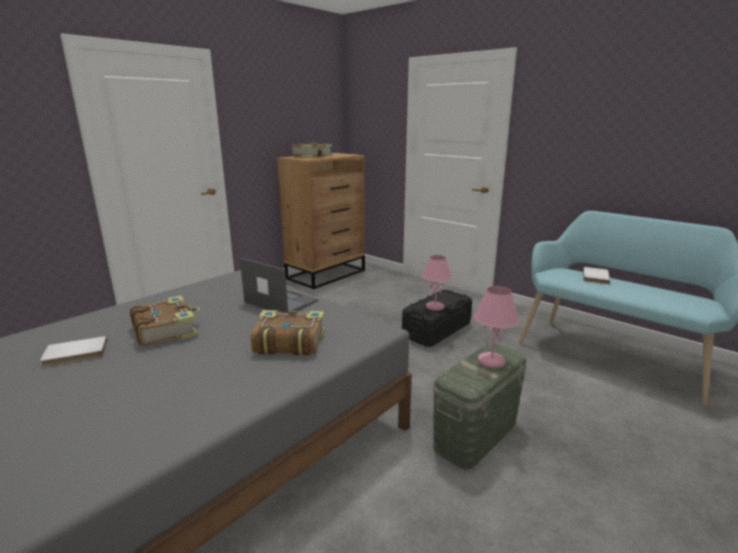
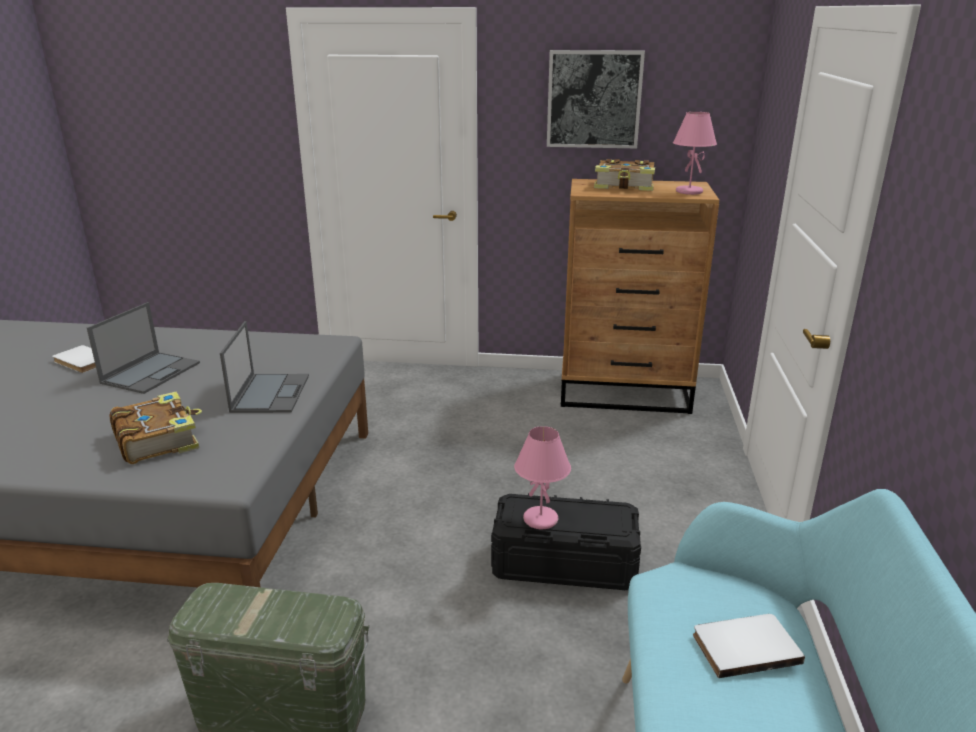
camera: 55 degrees right, 5 degrees up
(166, 330) = (151, 372): book -> laptop
(278, 110) = (594, 99): none -> picture
(491, 362) = (283, 617): pink table lamp -> pink table lamp (688, 192)

